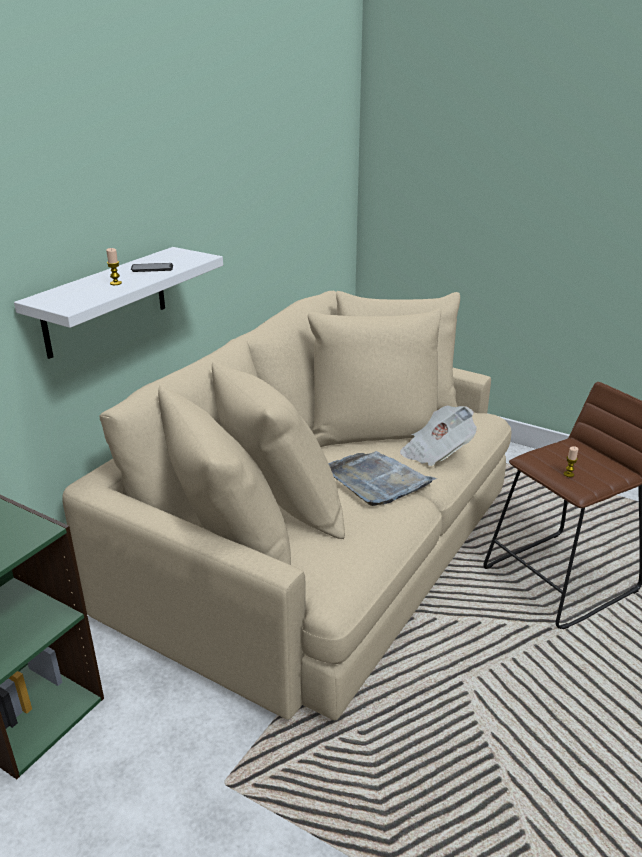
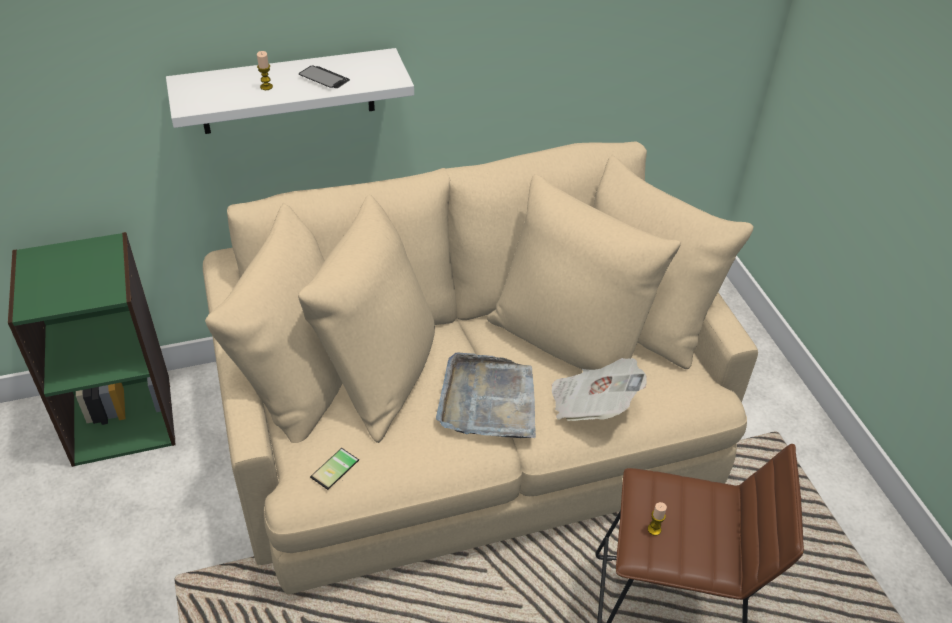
camera: 40 degrees right, 15 degrees up
(340, 568) = (336, 470): none -> phone

